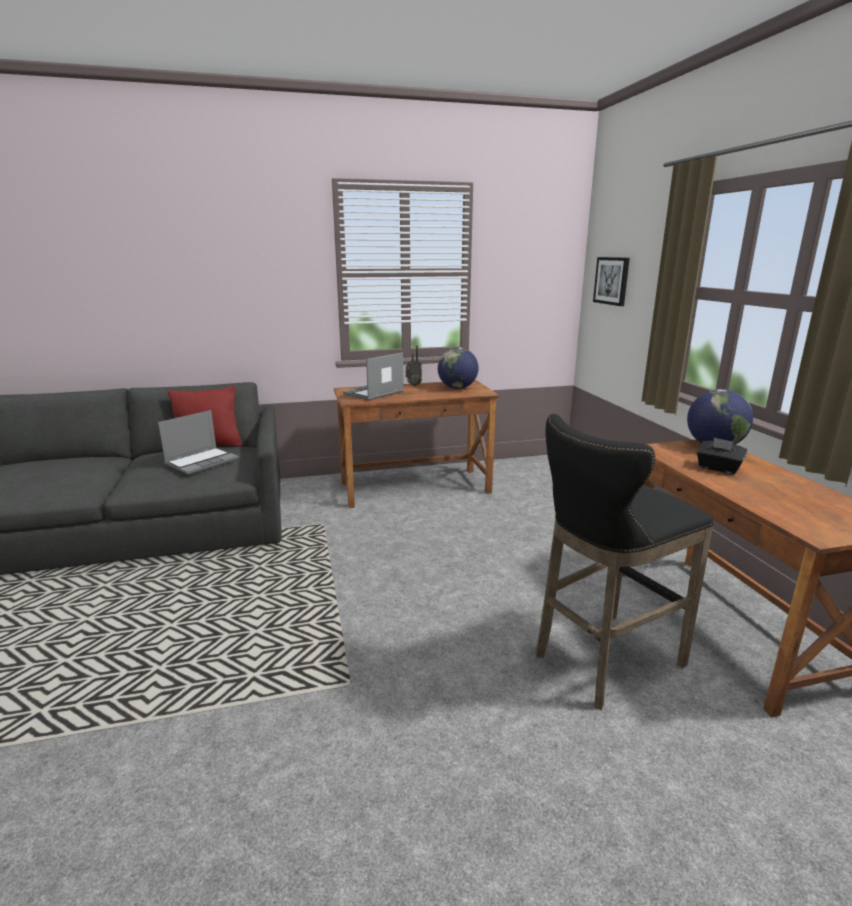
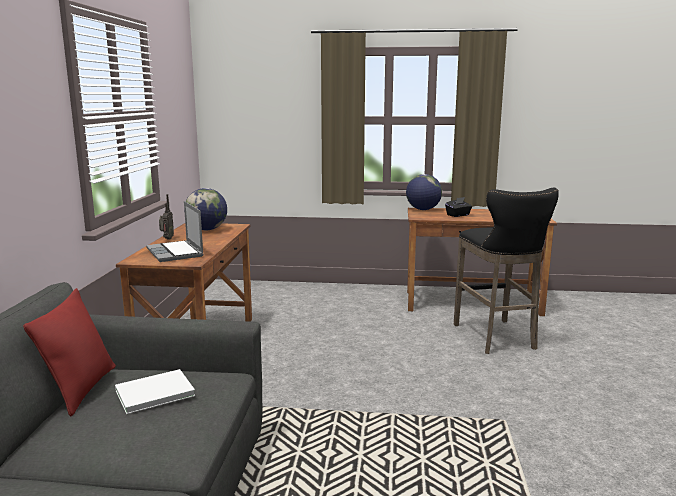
camera: 70 degrees left, 5 degrees down
(202, 462) = (152, 392): laptop -> white book
(612, 281) = (245, 117): picture -> none

